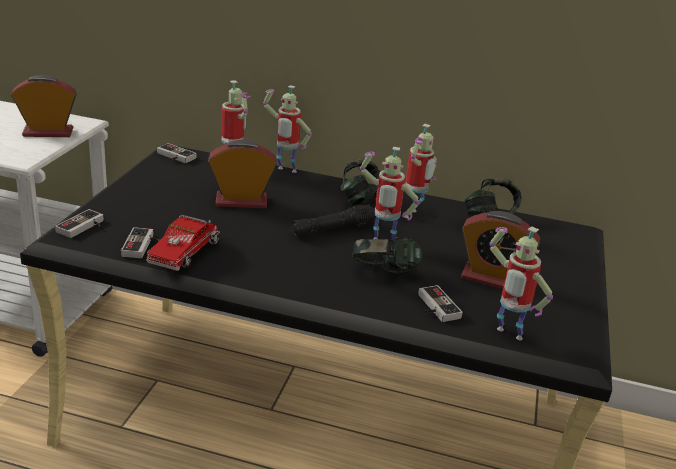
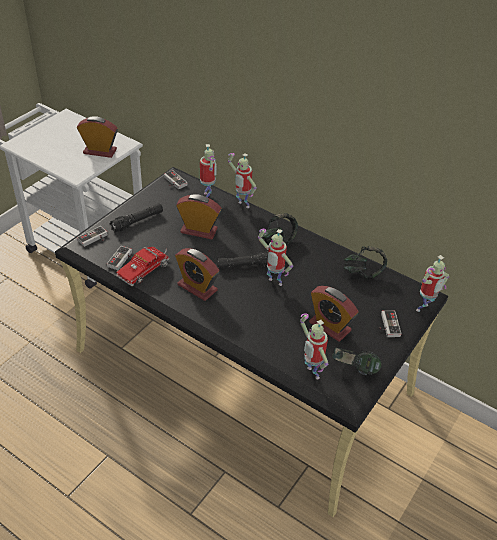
camera: 20 degrees right, 15 degrees up
(143, 201) = (137, 221): none -> black flashlight
(277, 262) = (197, 287): none -> alarm clock
(384, 274) = (260, 309): headphones -> headphones (354, 370)
(413, 215) = (309, 261): toy robot -> toy robot (423, 309)
(434, 307) = (277, 342): game controller -> game controller (387, 325)

